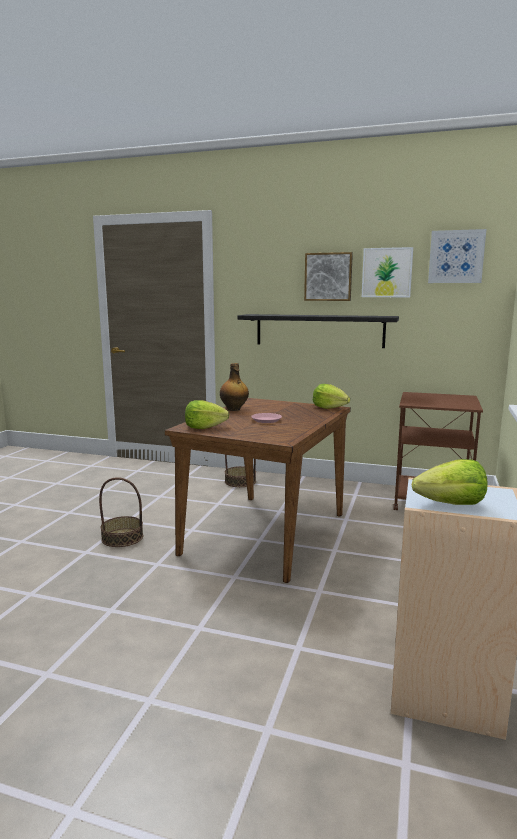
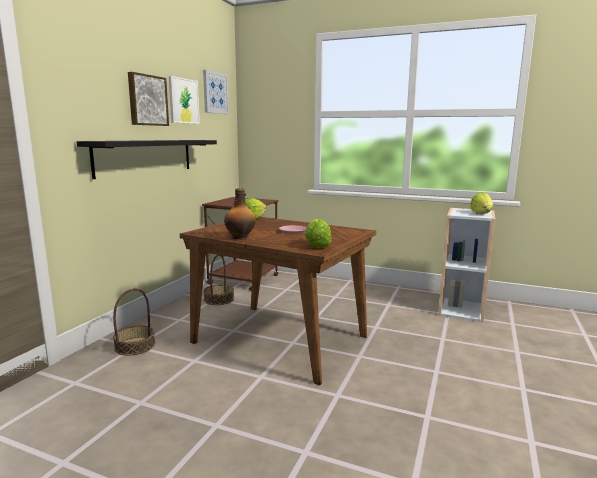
camera: 85 degrees left, 0 degrees up
(122, 537) = (269, 424): basket -> basket (219, 299)

